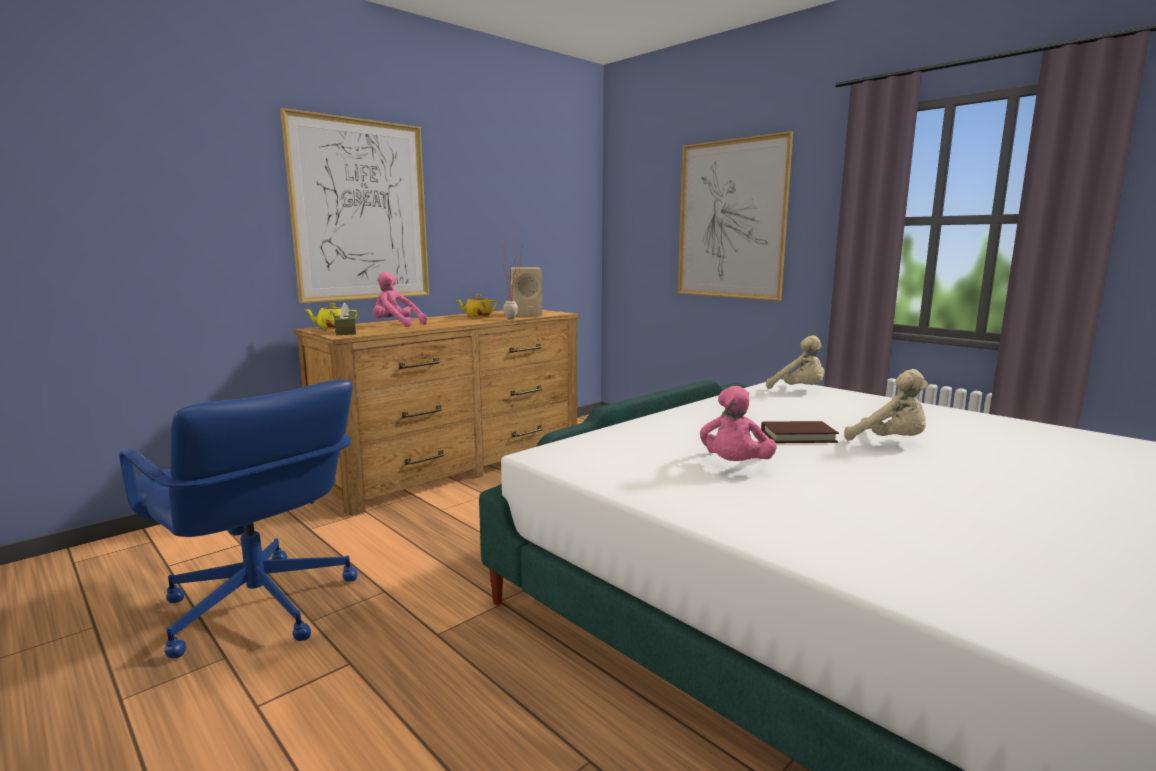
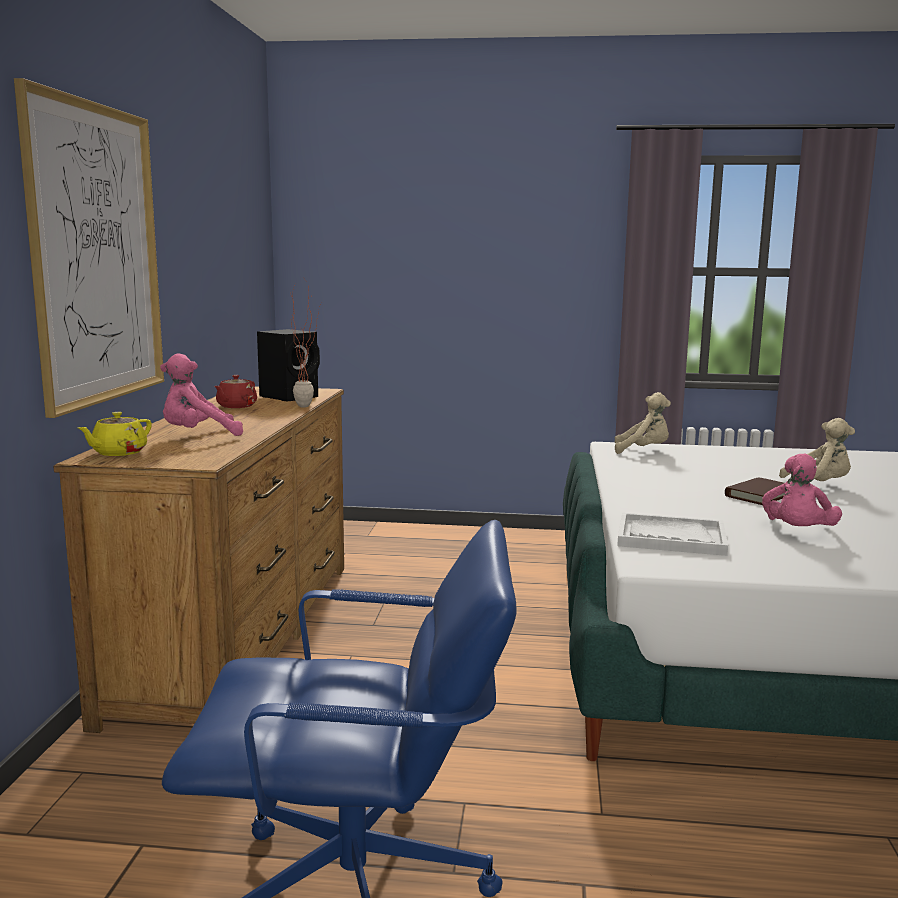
camera: 40 degrees left, 0 degrees up
(345, 332) = (179, 457): brown tissue box -> none
(477, 316) = (236, 406): yellow teapot -> red teapot
(528, 314) = (291, 397): beige speaker -> black speaker
(614, 444) = (671, 538): none -> white tray
(731, 220) = (481, 262): picture -> none
(734, 466) = (797, 533): pink plush toy -> pink plush toy turned 45 degrees clockwise

